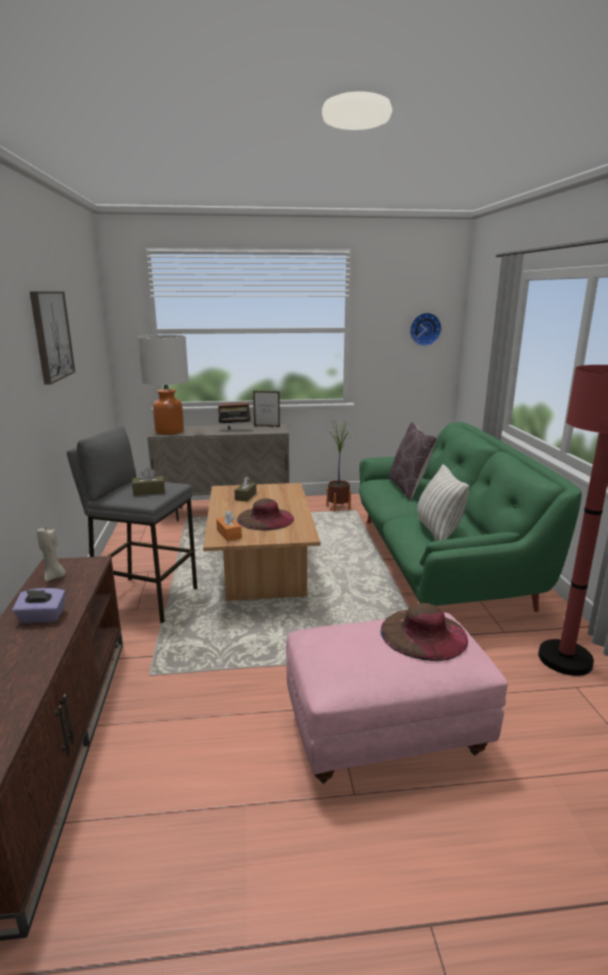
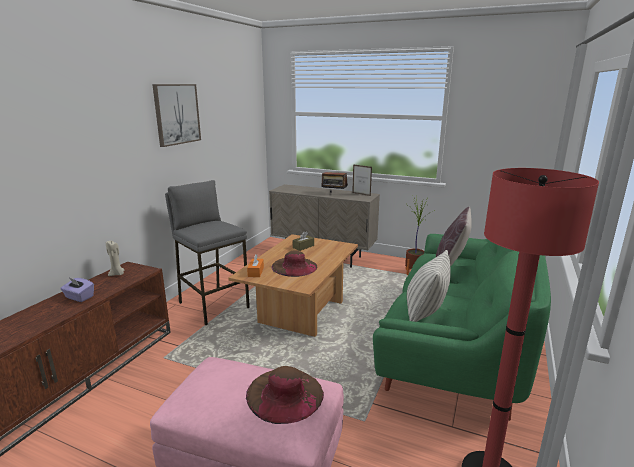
camera: 30 degrees right, 0 degrees up
(149, 492) = (210, 229): brown tissue box -> none
(169, 431) = (288, 189): table lamp -> none
(424, 329) = (522, 120): wall clock -> none

